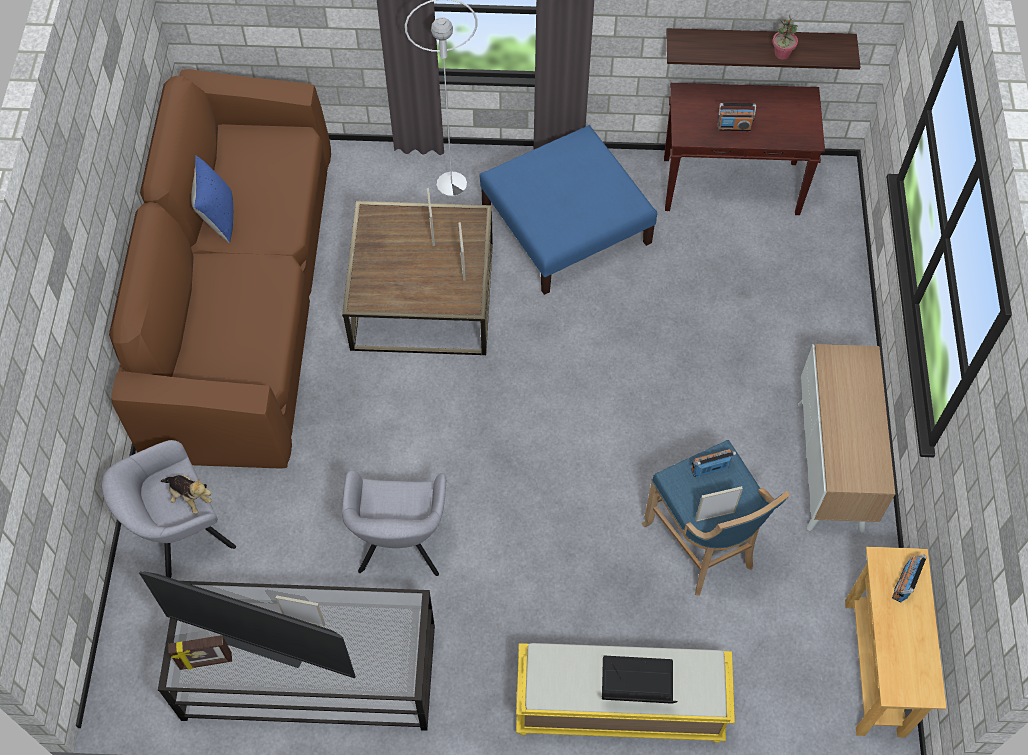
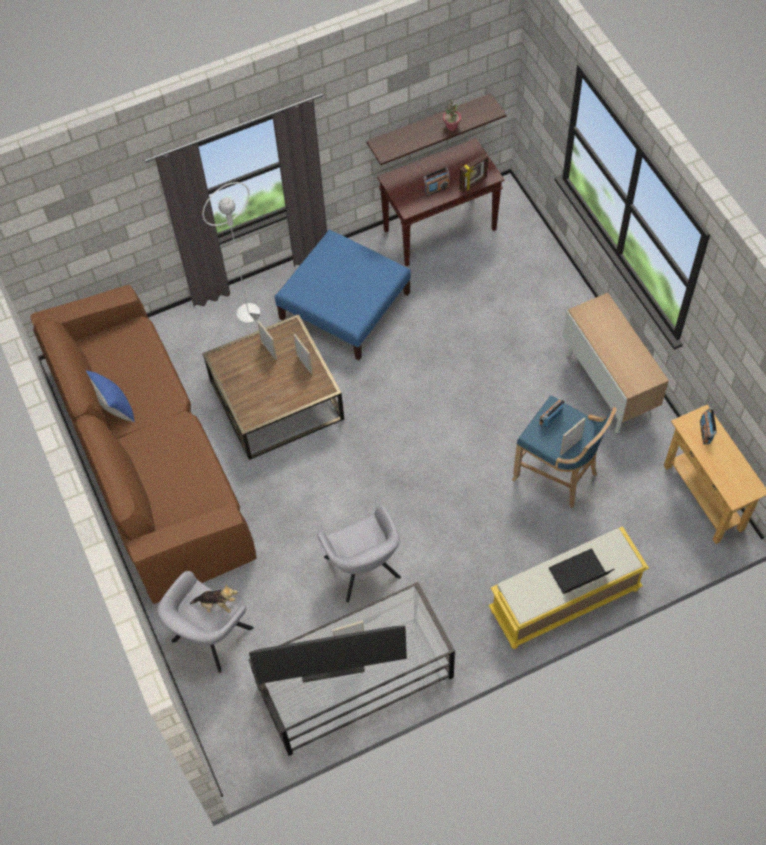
camera: 25 degrees left, 0 degrees up
(206, 662) = (301, 699): picture frame -> picture frame (473, 183)

